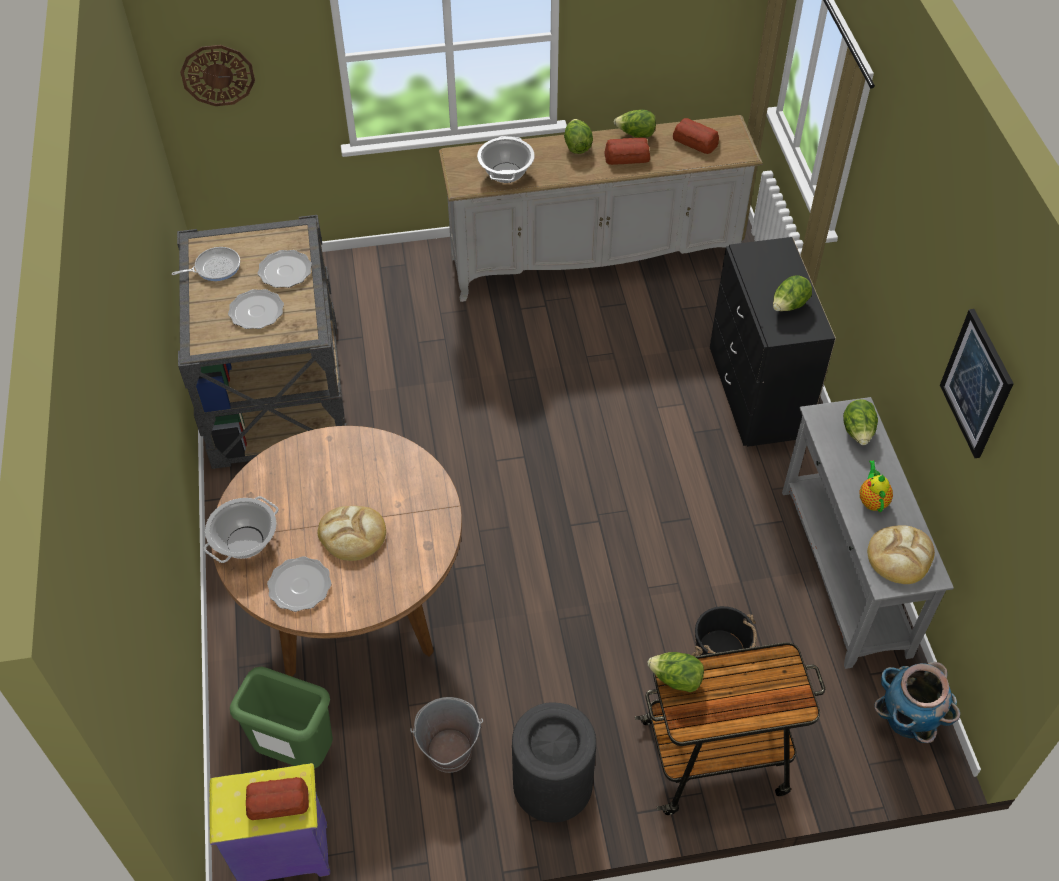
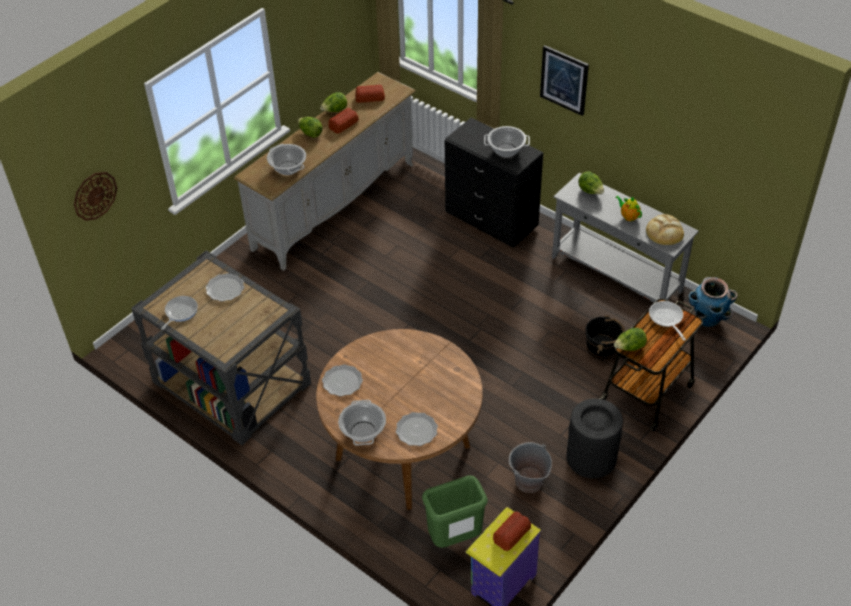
camera: 40 degrees left, 5 degrees down
(256, 311) = (235, 318): plate -> plate (342, 382)
(352, 534) = (414, 390): bread -> none
(769, 678) = (666, 319): none -> frying pan
(789, 306) = (506, 150): lettuce -> cooking pot
(977, 384) = (664, 117): picture -> picture (564, 80)

